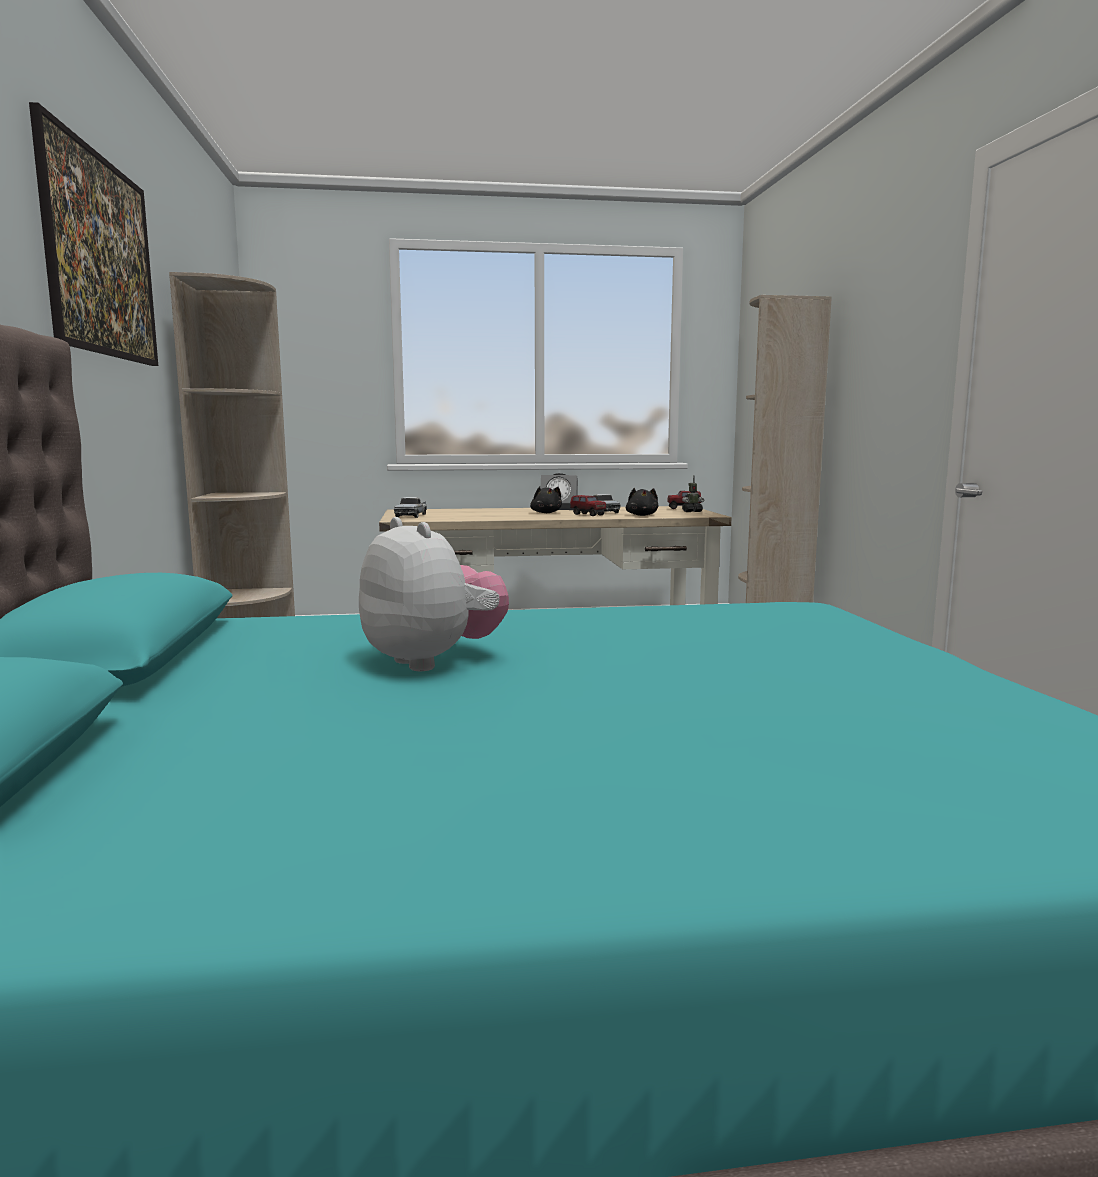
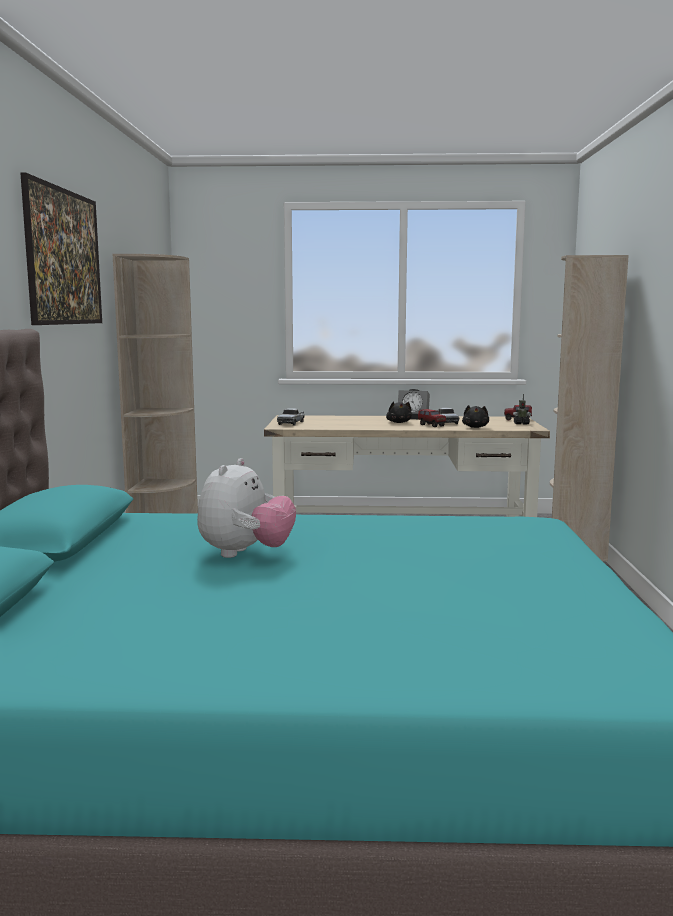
camera: 10 degrees right, 0 degrees up
(432, 661) = (245, 554): plush toy -> plush toy turned 45 degrees clockwise

